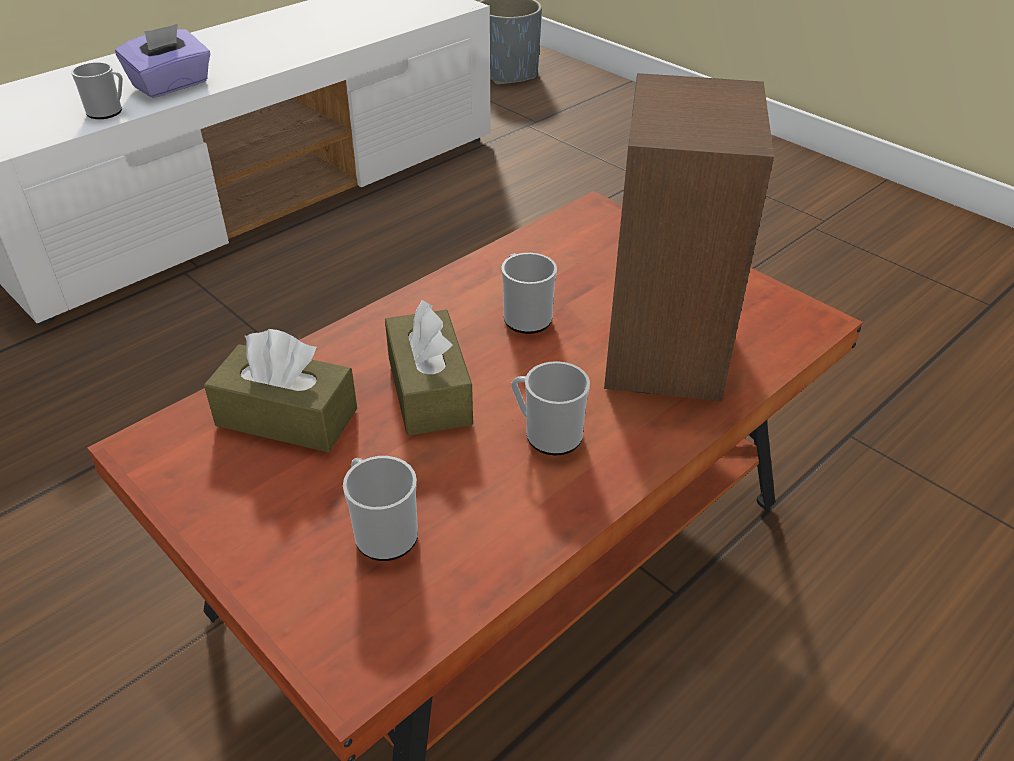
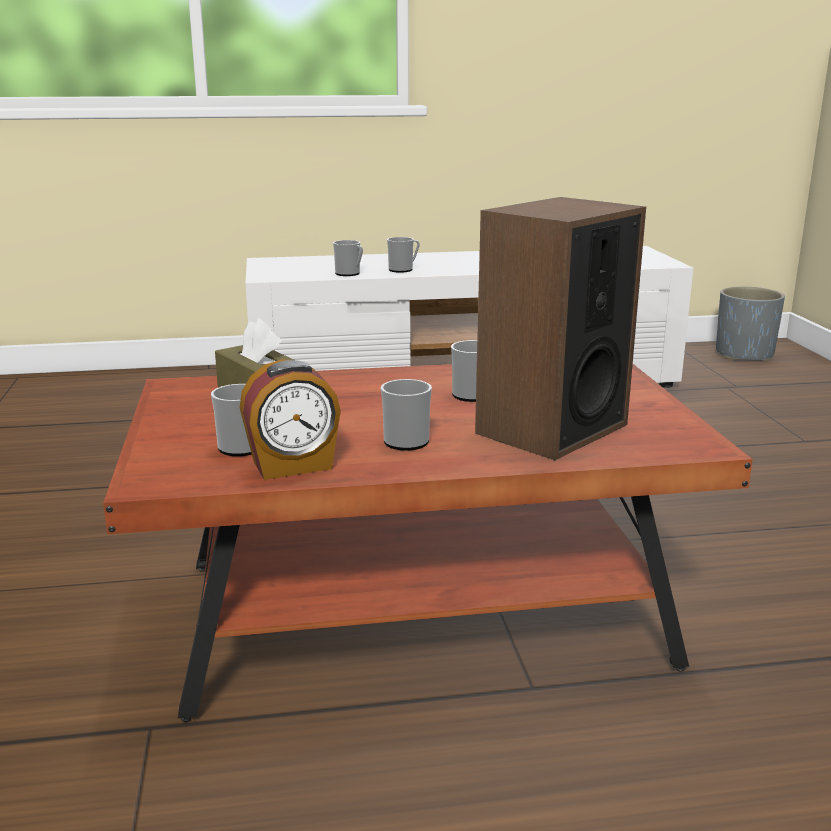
camera: 35 degrees right, 20 degrees down
(172, 85) = (403, 270): purple tissue box -> mug
(429, 390) = (357, 405): brown tissue box -> none
(487, 543) = (293, 466): none -> alarm clock

